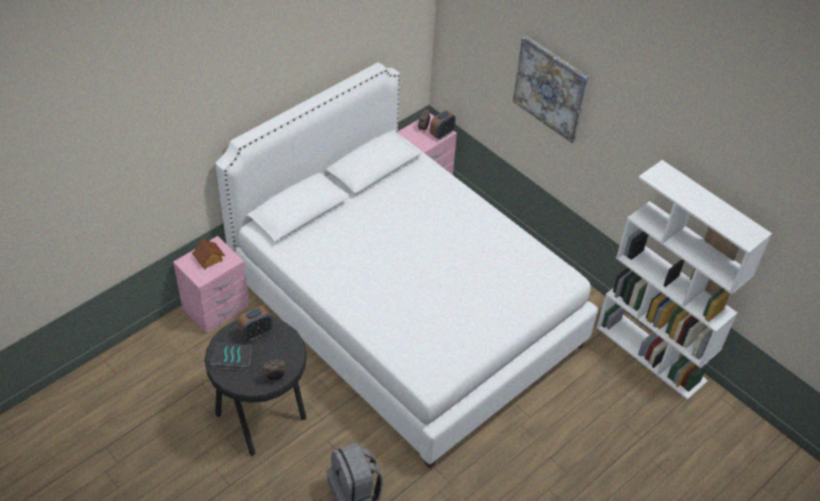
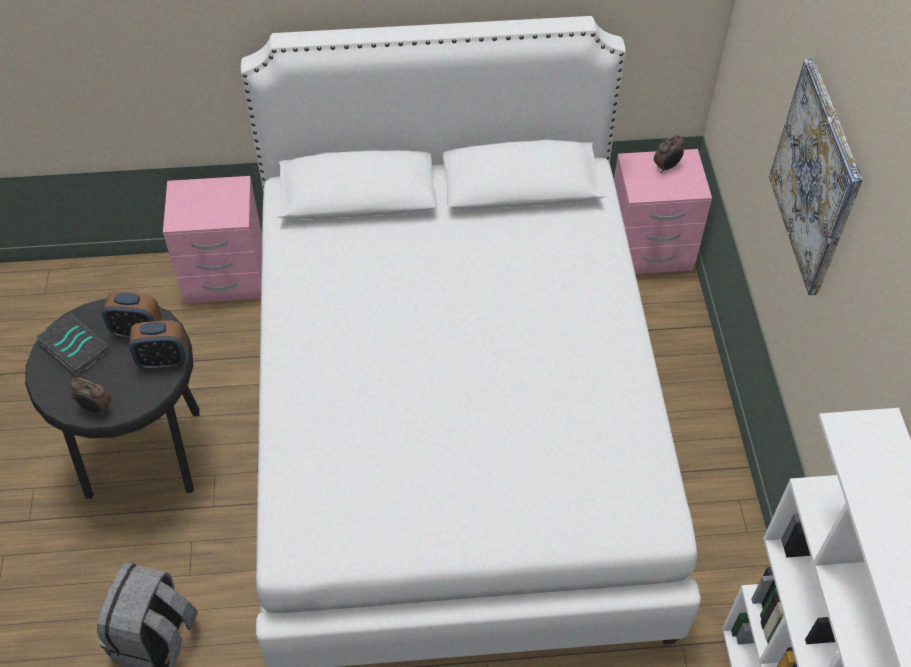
camera: 40 degrees right, 5 degrees up
(209, 259) = (210, 201): toy house -> none
(442, 134) = (686, 189): alarm clock -> alarm clock (163, 360)

